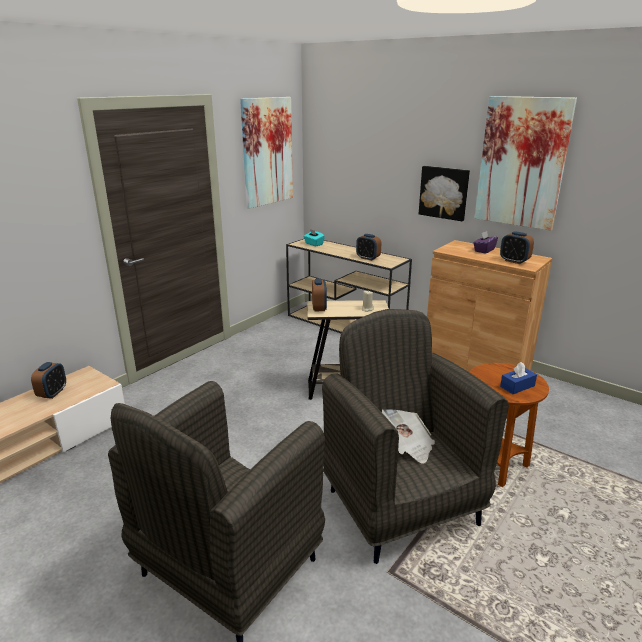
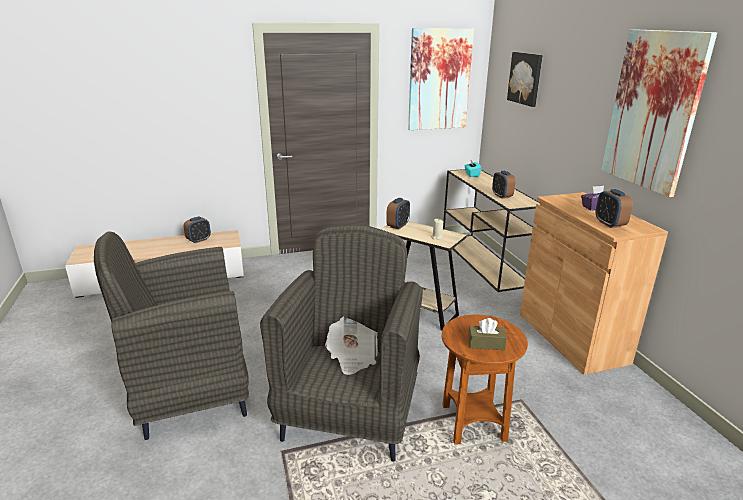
camera: 35 degrees right, 0 degrees up
(444, 192) = (582, 137): picture -> picture (526, 78)
(517, 386) = (486, 344): blue tissue box -> brown tissue box

